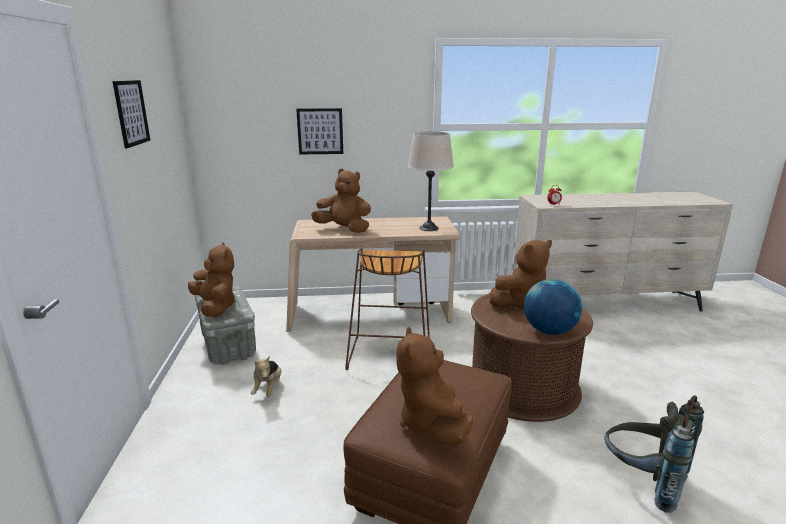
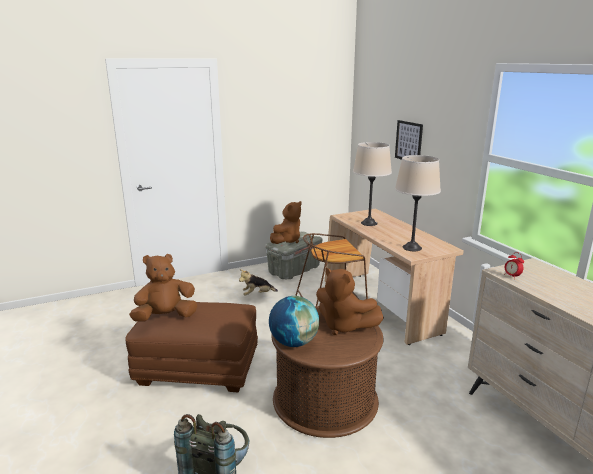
camera: 70 degrees right, 0 degrees up
(131, 113) = (265, 111): picture -> none
(344, 229) = (369, 223): brown plush toy -> beige table lamp

